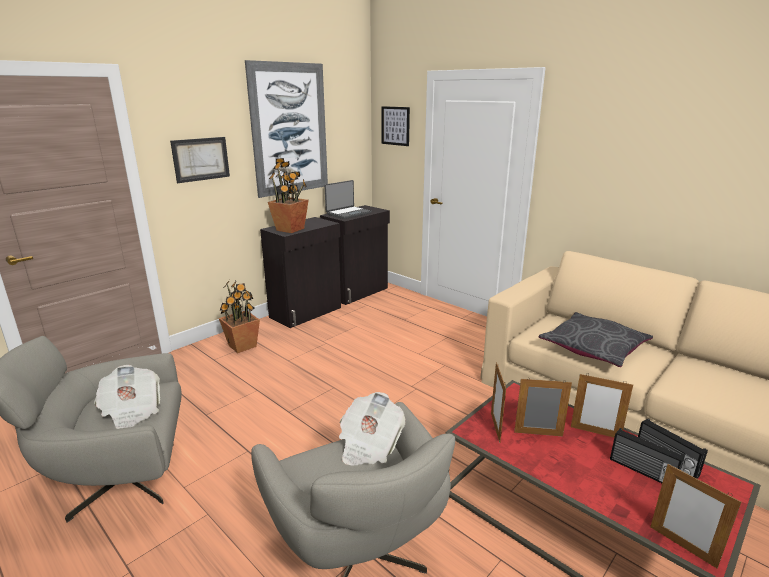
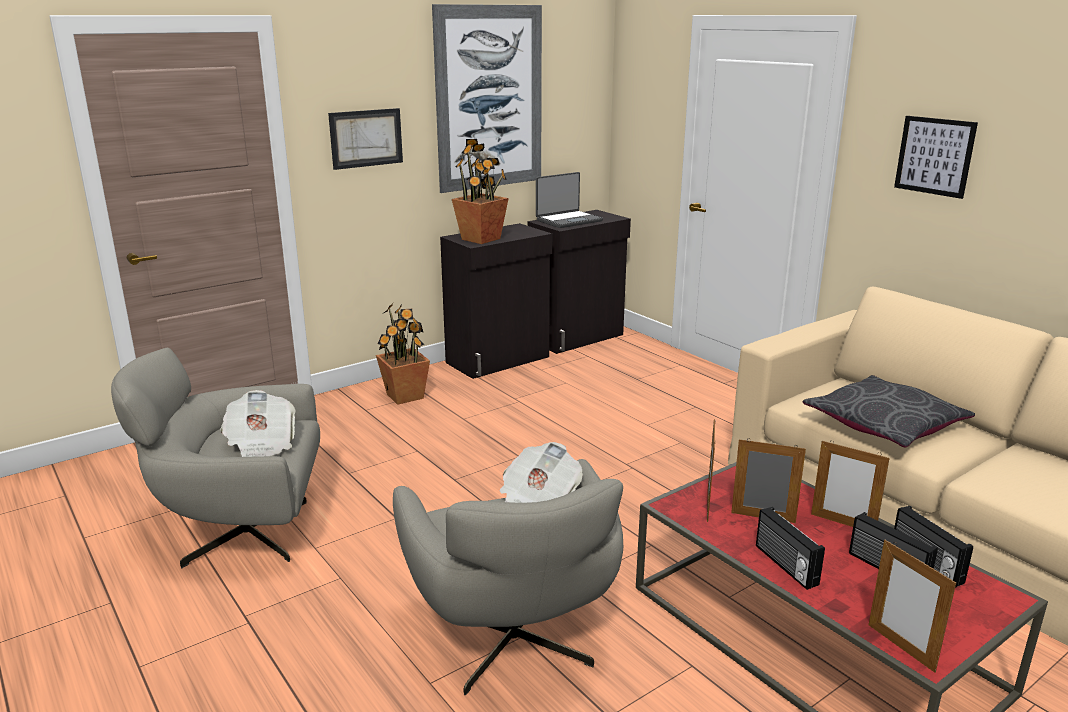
camera: 10 degrees right, 0 degrees up
(395, 126) = (645, 94): picture -> picture (934, 156)
(569, 477) = (784, 565): none -> radio

